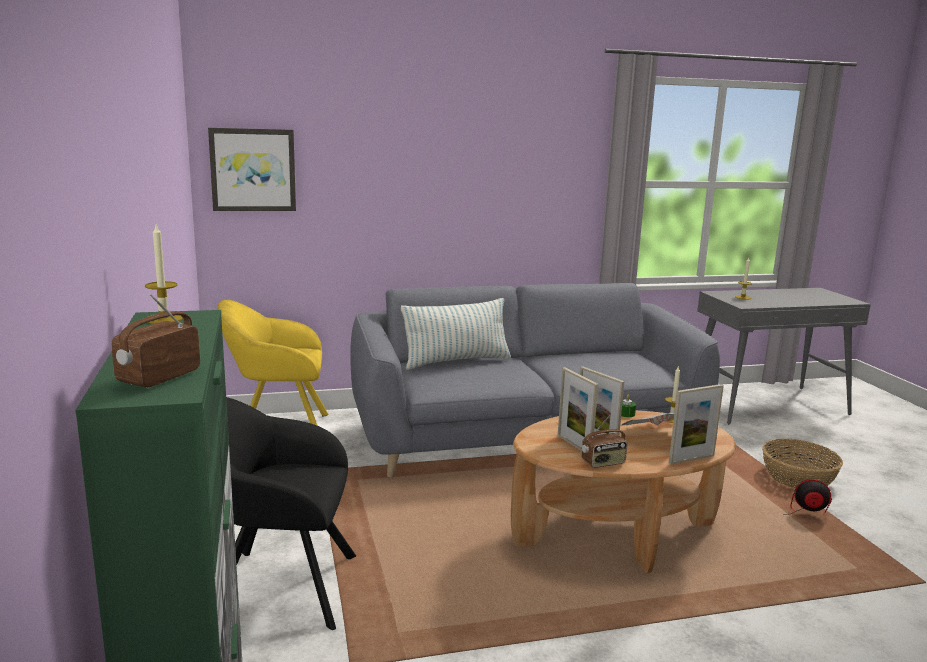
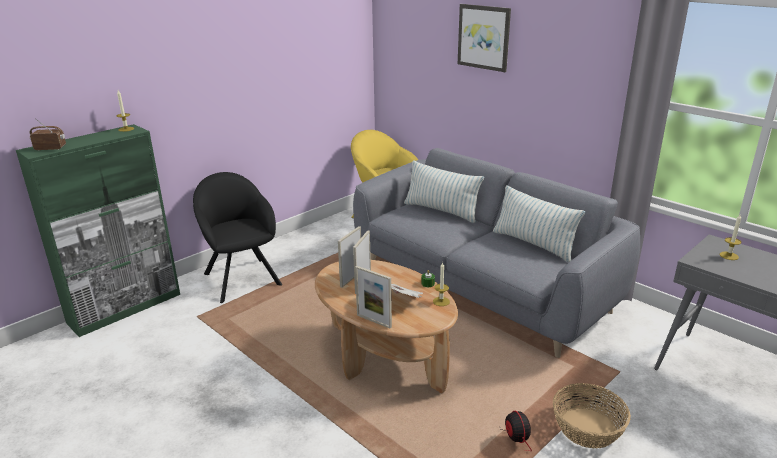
camera: 60 degrees right, 10 degrees up
(253, 170) = (398, 50): picture -> picture (484, 37)
(587, 354) = (533, 244): none -> pillow
(603, 463) = (334, 293): radio -> none

